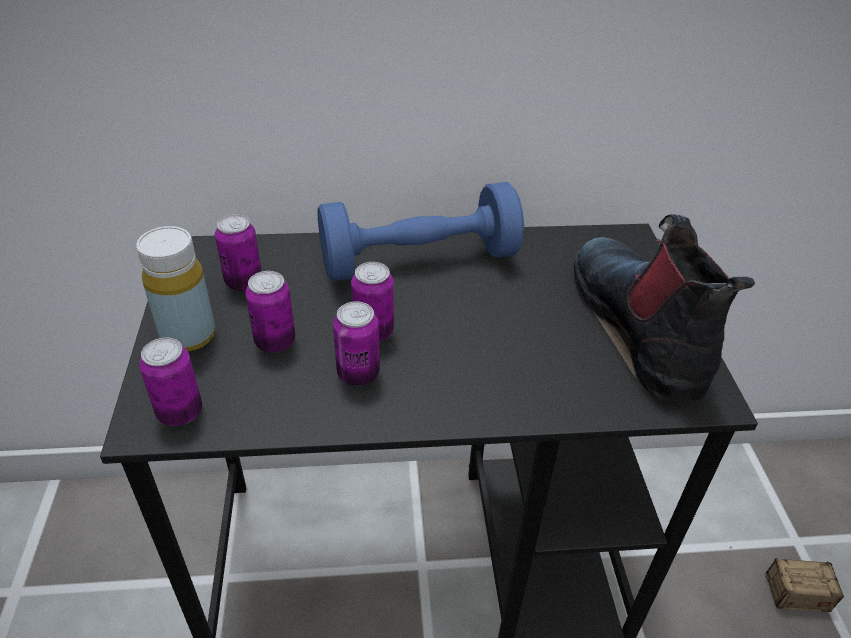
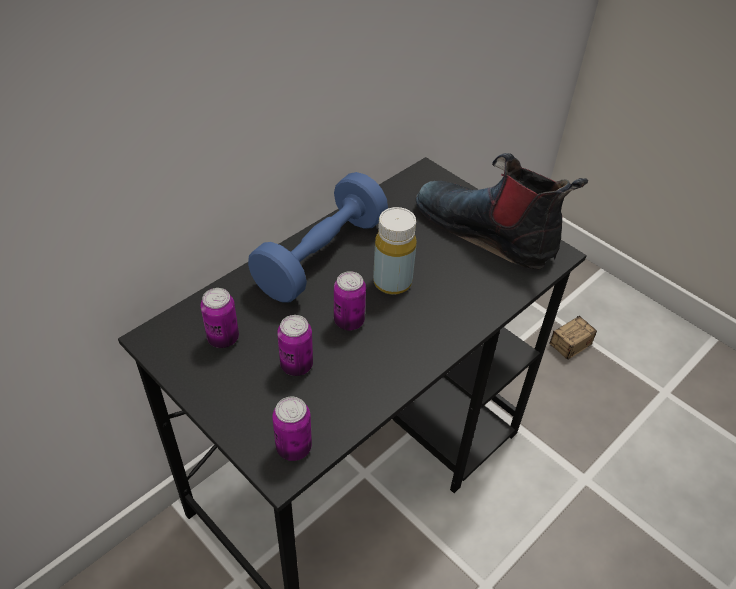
camera: 40 degrees left, 5 degrees up
(188, 336) = (233, 398): yellow bottle -> yellow bottle (392, 282)
(358, 374) = (371, 353): can -> none

